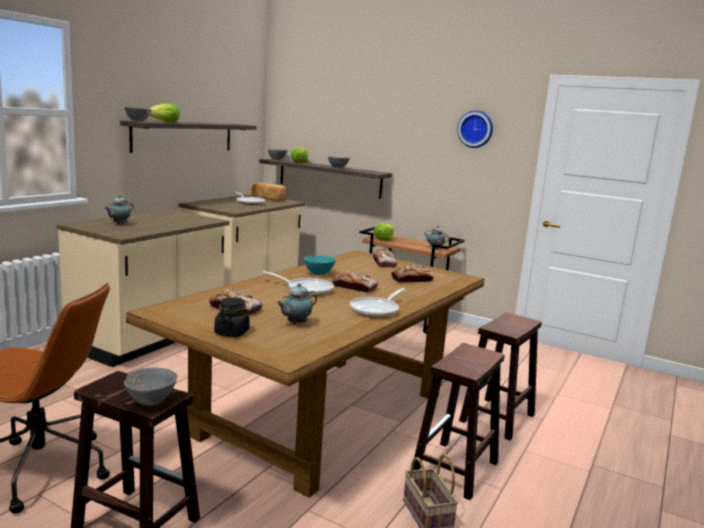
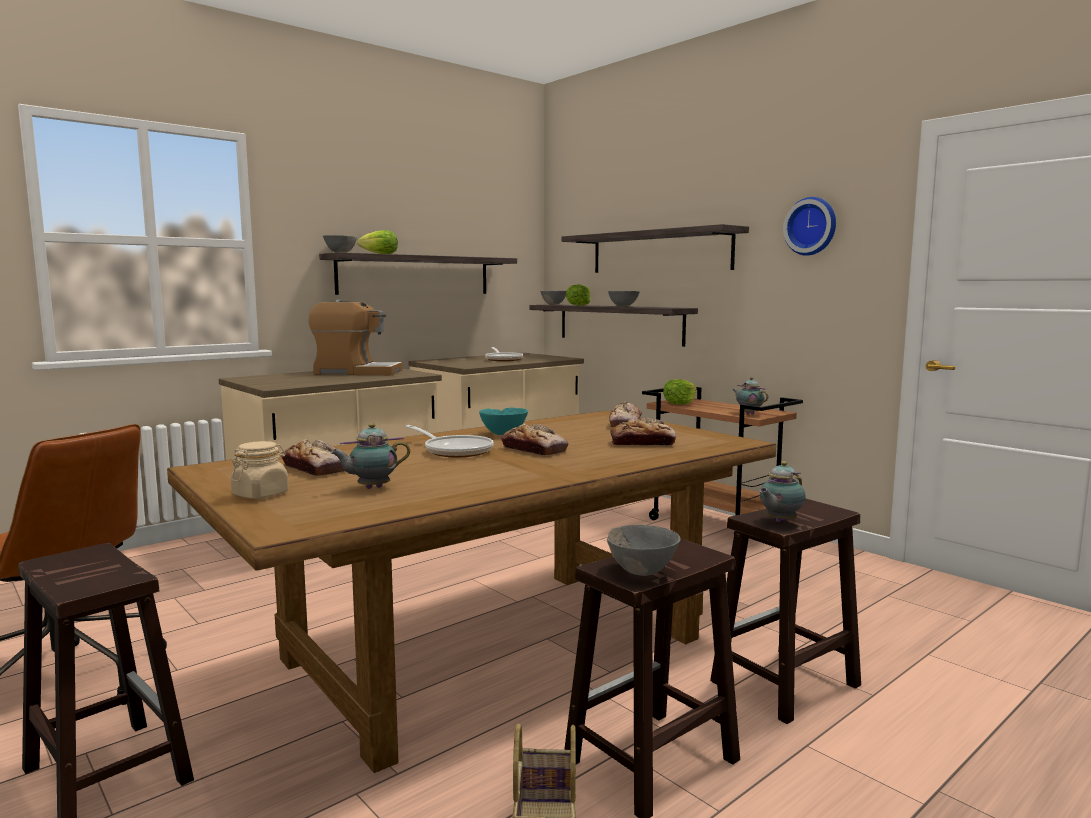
camera: 20 degrees right, 5 degrees down
(119, 224) = (291, 378): teapot -> teapot (779, 521)
(150, 401) = (86, 582): grey bowl -> grey bowl (641, 571)
(161, 217) = (357, 372): none -> coffee machine
(231, 332) = (261, 494): black jar -> beige jar
(268, 199) = (536, 356): bread -> none
(364, 131) = (659, 252): none -> shelf
(376, 310) = (526, 477): frying pan -> none

